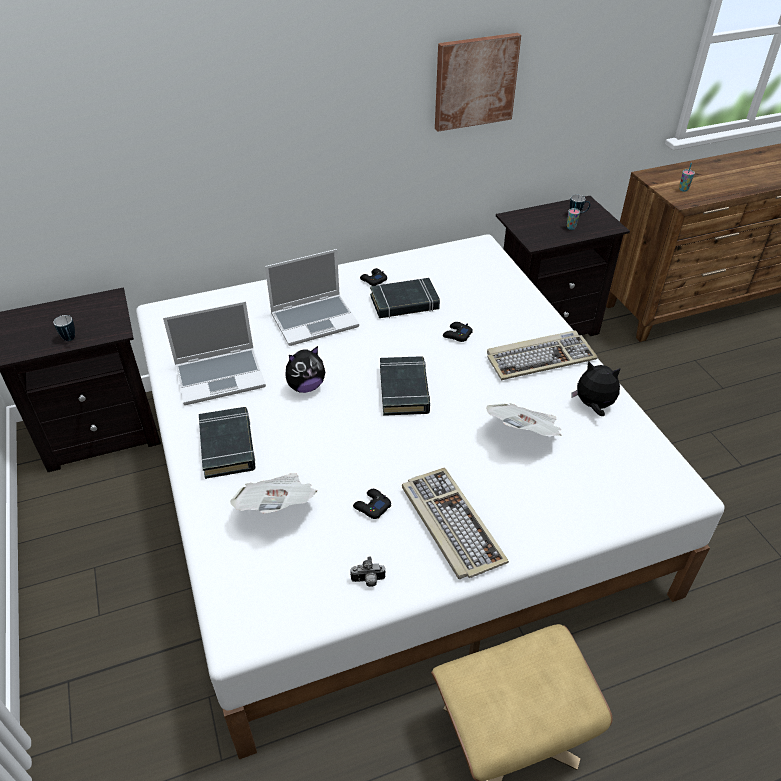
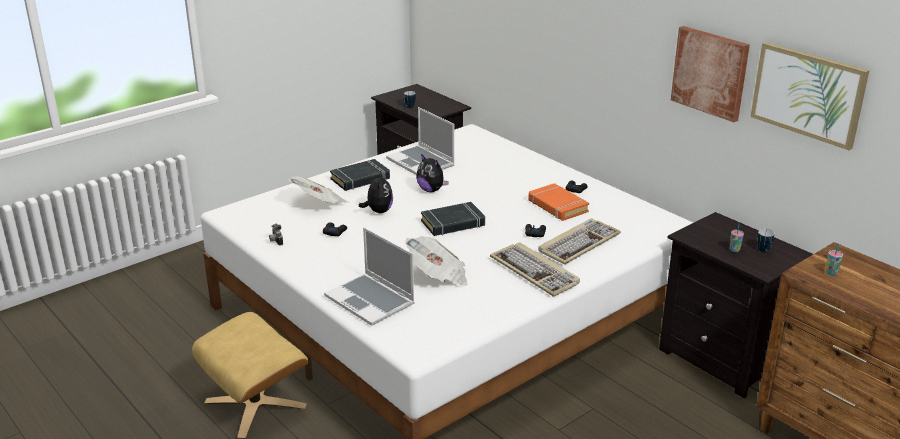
camera: 70 degrees right, 15 degrees down
(315, 320) = (505, 179): laptop -> laptop (371, 301)
(404, 303) = (557, 206): black book -> orange book
(450, 524) = (333, 260): keyboard -> keyboard (578, 244)
(578, 57) = (808, 94): none -> picture
(593, 406) = (491, 302): plush toy -> plush toy (378, 211)

